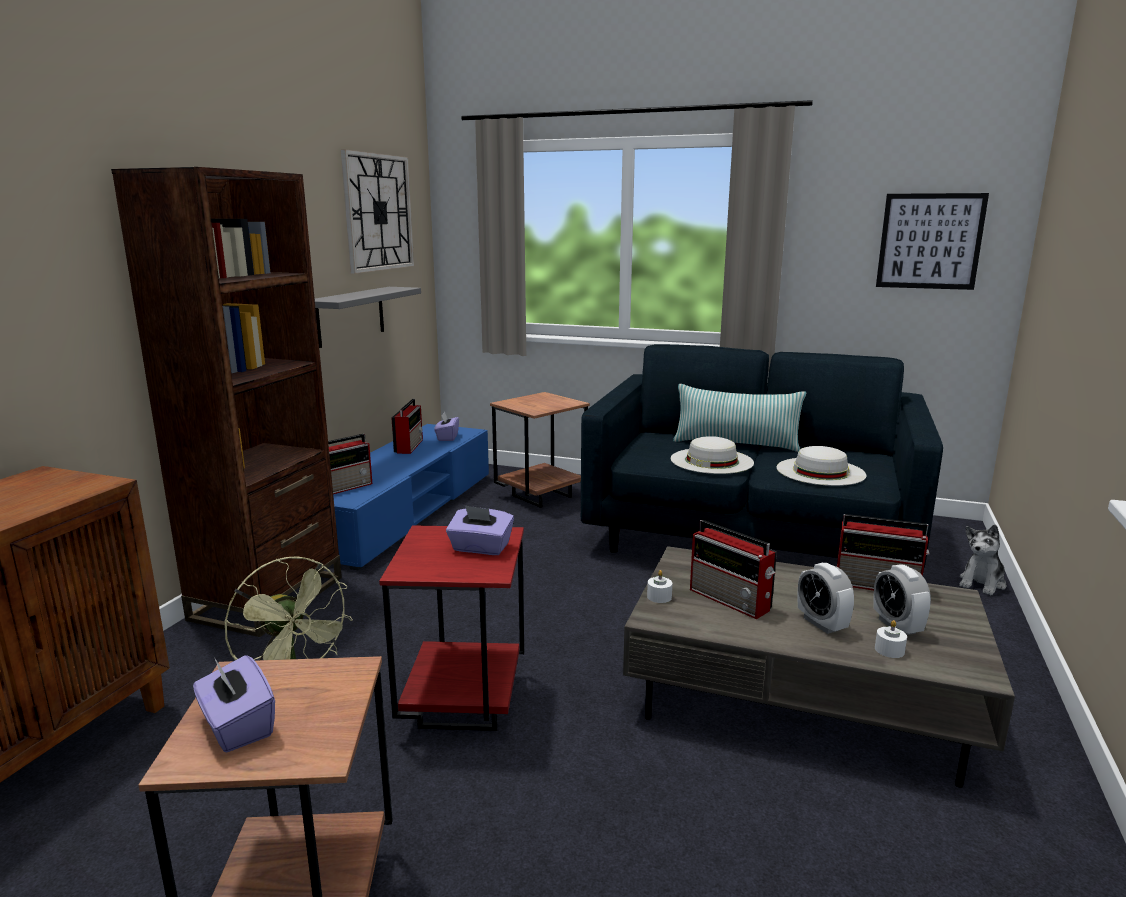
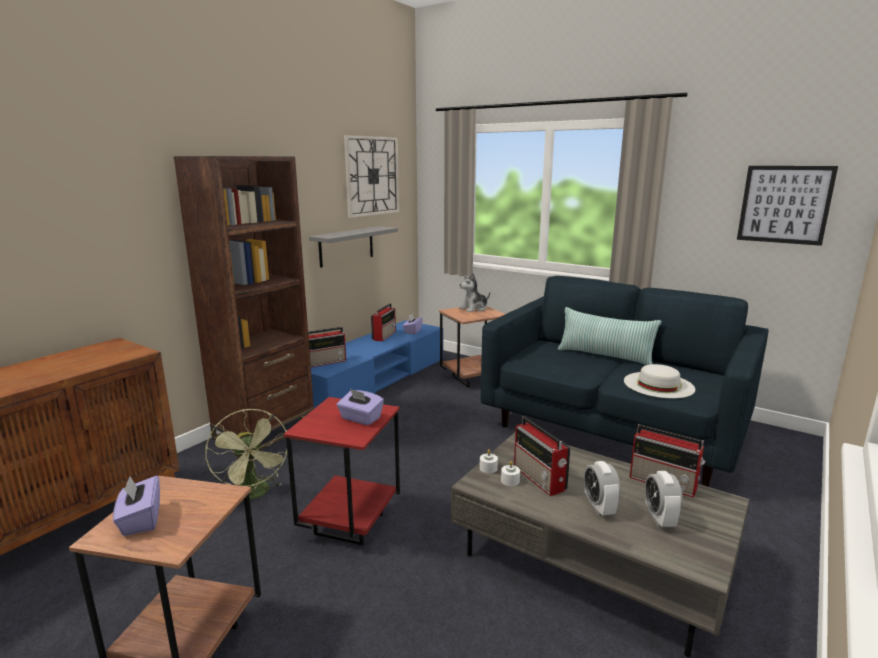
camera: 15 degrees right, 0 degrees up
(711, 461) = (577, 368): white hat -> none
(889, 650) = (641, 537): white candle -> white candle (510, 480)
(982, 583) = (795, 490): plush toy -> plush toy (474, 309)

